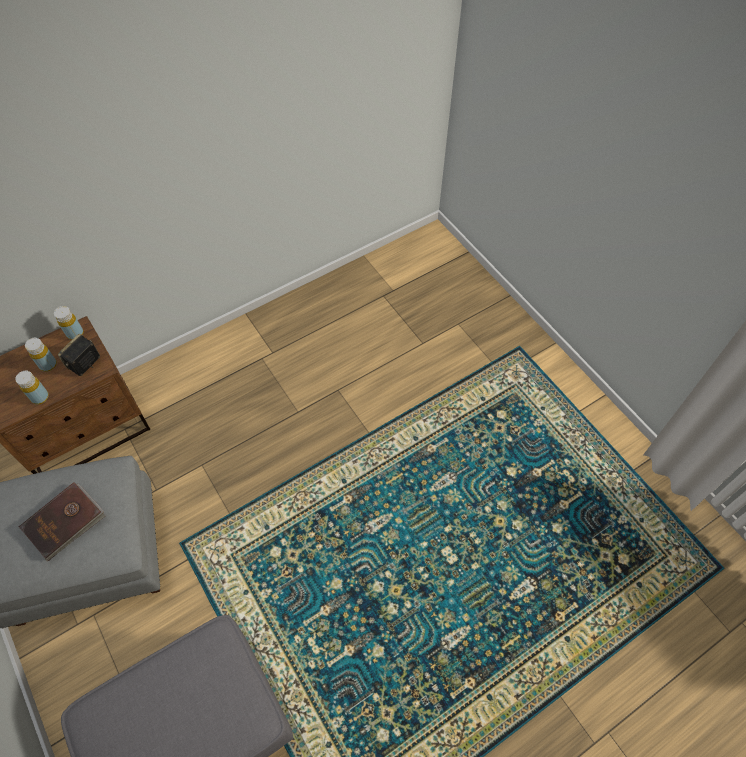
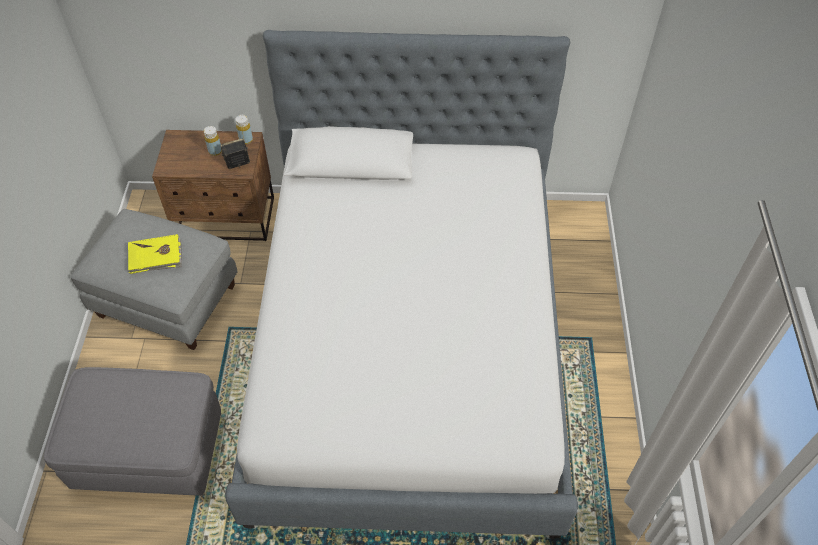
camera: 35 degrees right, 5 degrees down
(40, 397) = (195, 169): yellow bottle -> none
(64, 522) = (155, 256): brown book -> yellow book
(372, 449) = (409, 345): none -> bed

